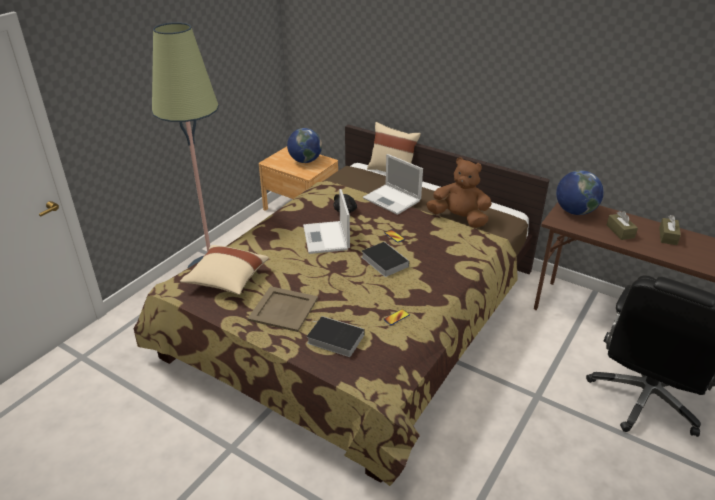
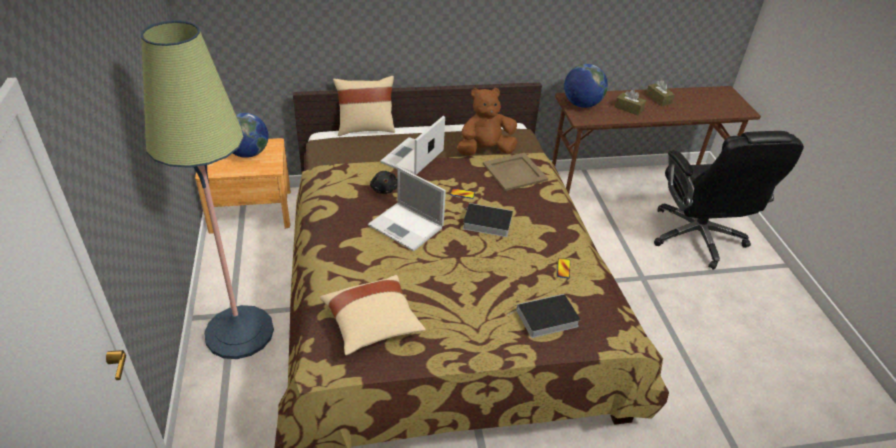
camera: 45 degrees left, 5 degrees up
(284, 309) = (468, 319): beige tray -> beige tray (515, 171)
(392, 200) = (412, 158): laptop -> laptop turned 120 degrees clockwise

